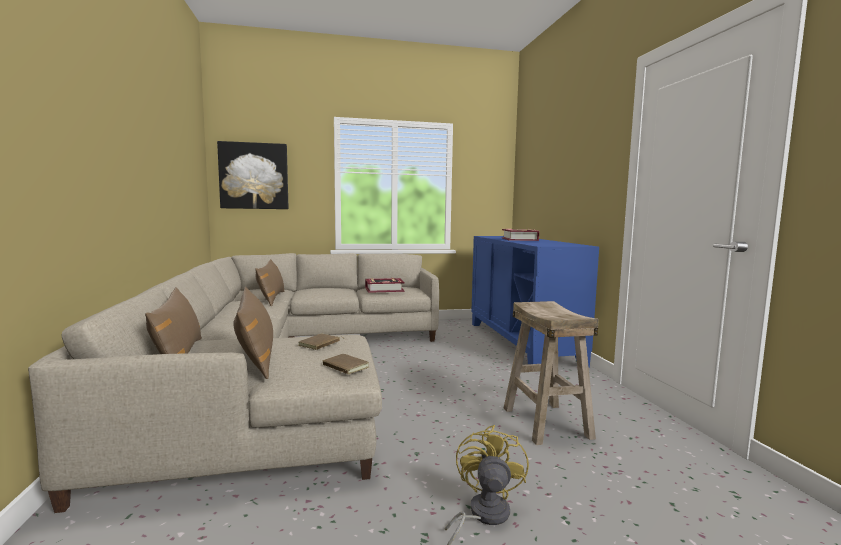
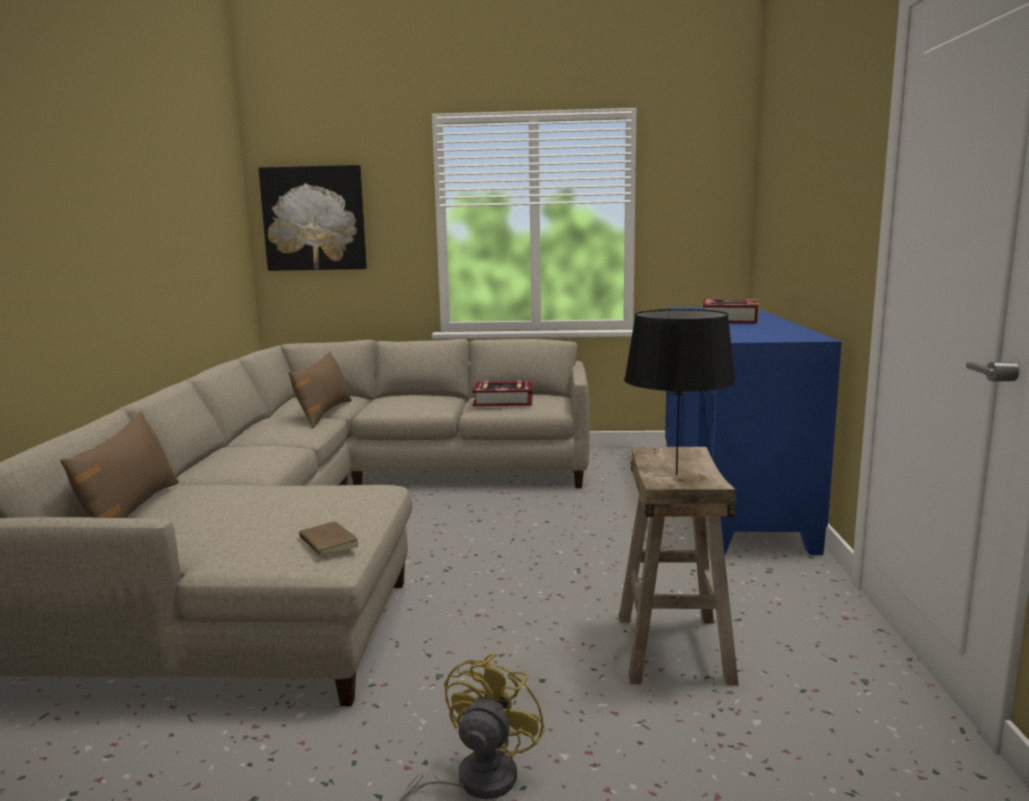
camera: 15 degrees right, 5 degrees up
(255, 357) = (221, 519): brown pillow -> none
(320, 344) = (322, 502): brown book -> none
(554, 314) = (676, 474): none -> black table lamp

